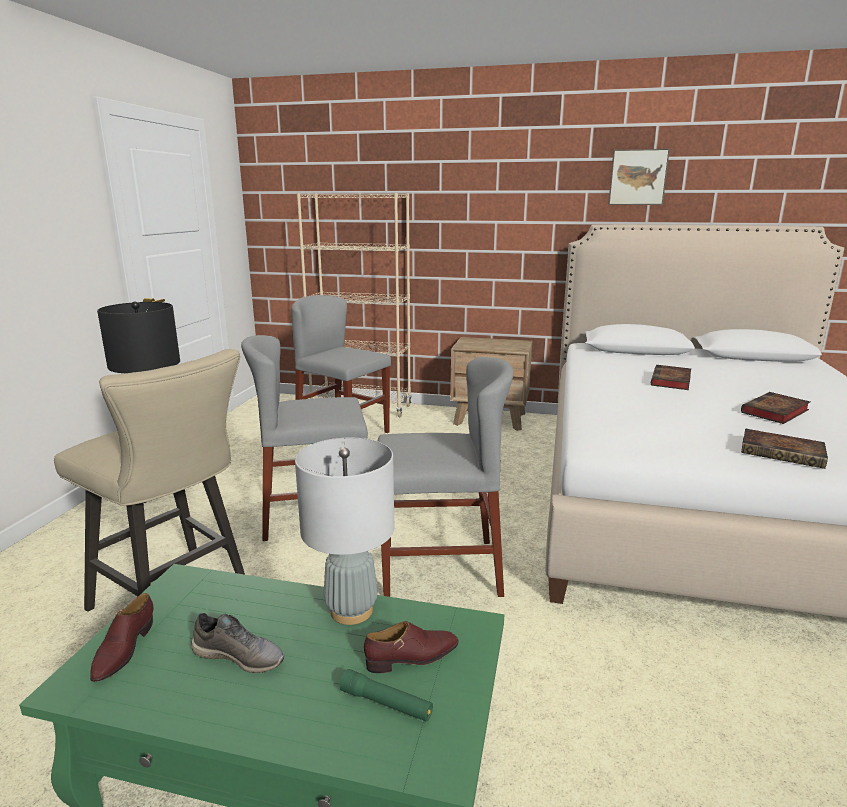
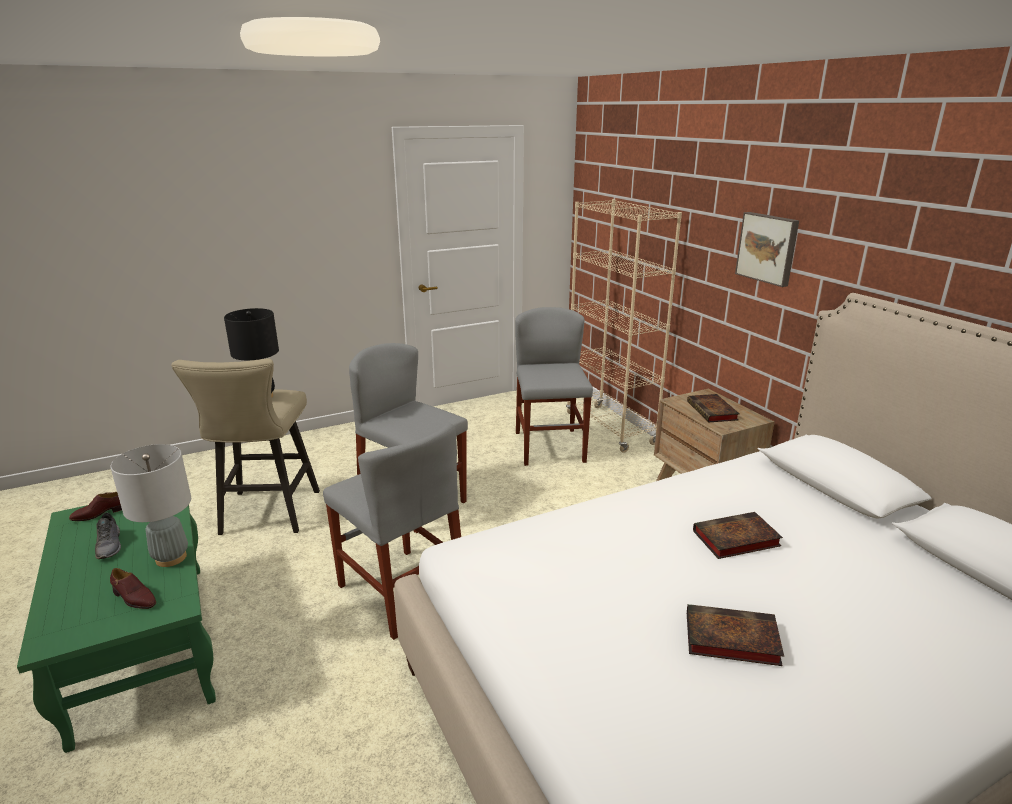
camera: 50 degrees right, 5 degrees up
(386, 703) = (88, 607): green flashlight -> none
(637, 177) = (936, 236): picture -> picture (768, 248)
(784, 453) = (575, 670): book -> book (713, 412)

